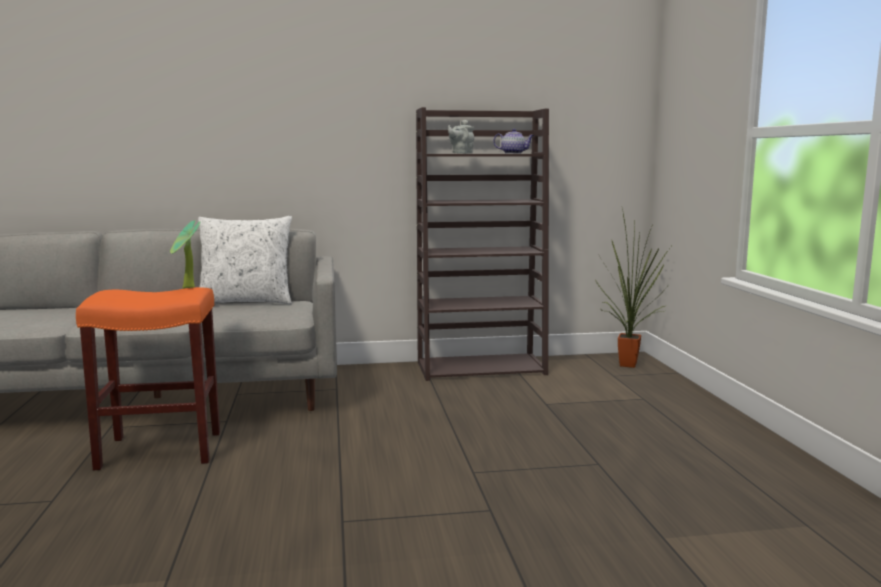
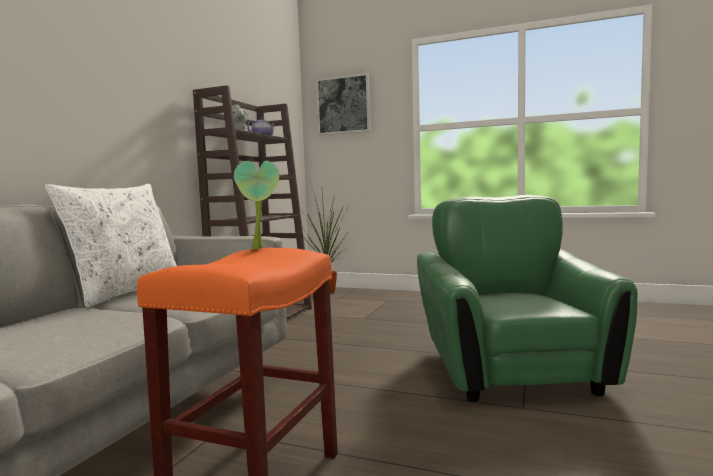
camera: 60 degrees left, 5 degrees down
(445, 505) = (511, 371): none -> green armchair
(689, 91) = (343, 105): none -> picture

